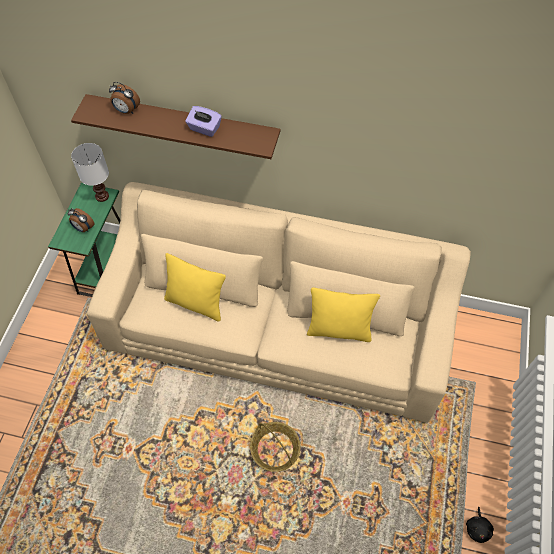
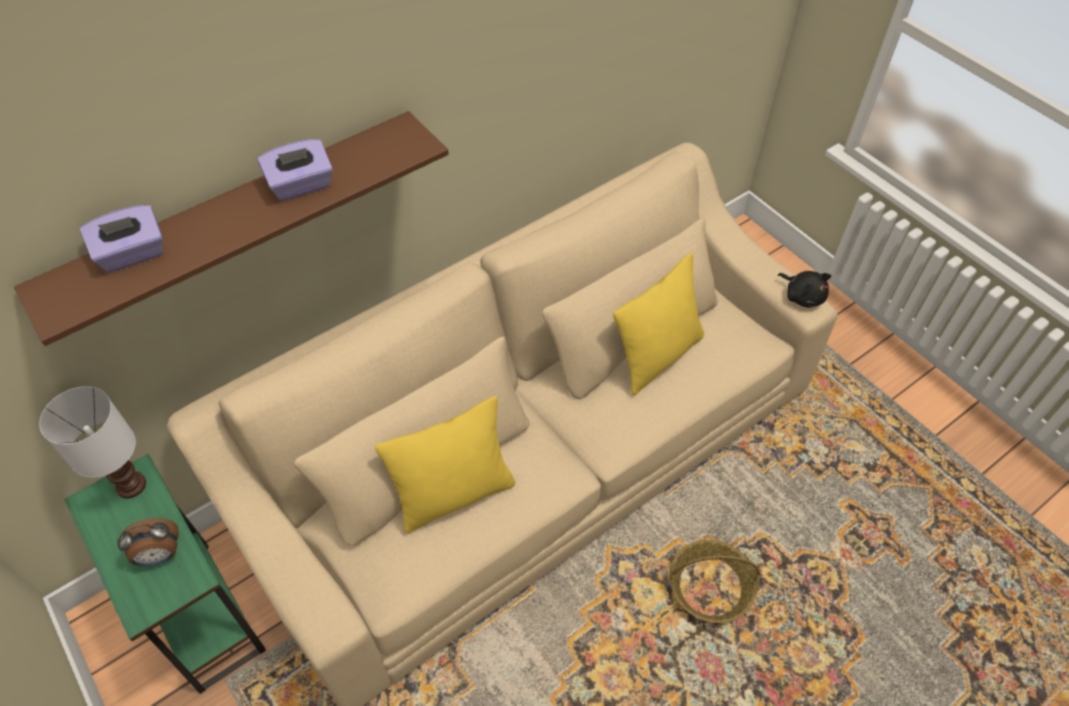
camera: 50 degrees left, 5 degrees down
(126, 111) = (133, 254): alarm clock -> purple tissue box
(477, 528) = (968, 440): black plush toy -> black plush toy (802, 296)

